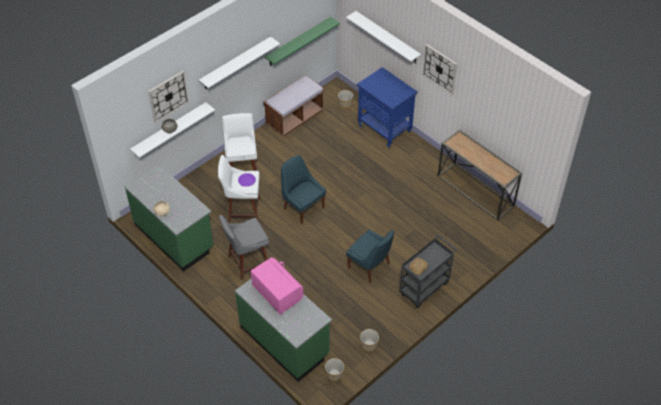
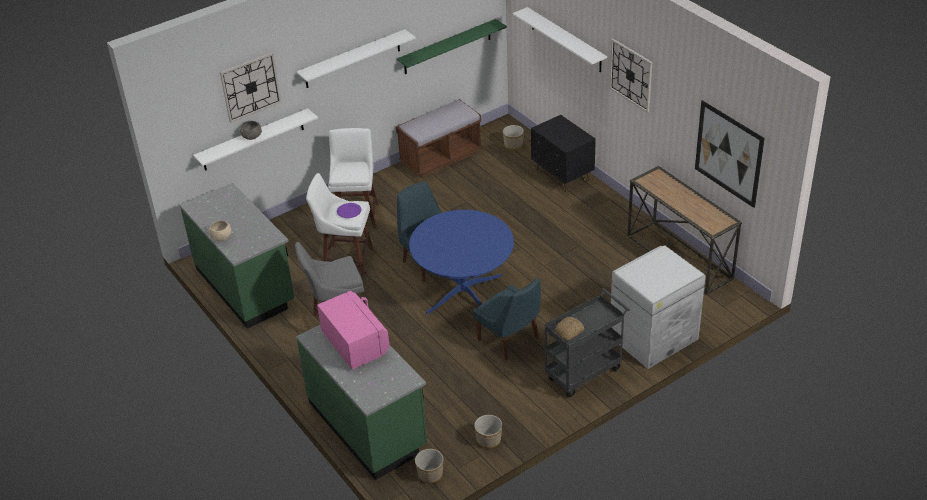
camera: 10 degrees right, 10 degrees down
(332, 232) = (464, 294): none -> blue dining table
(385, 129) = (562, 176): blue cart -> black nightstand
(465, 256) = (651, 337): none -> white washing machine
(514, 130) = (728, 153): none -> picture

